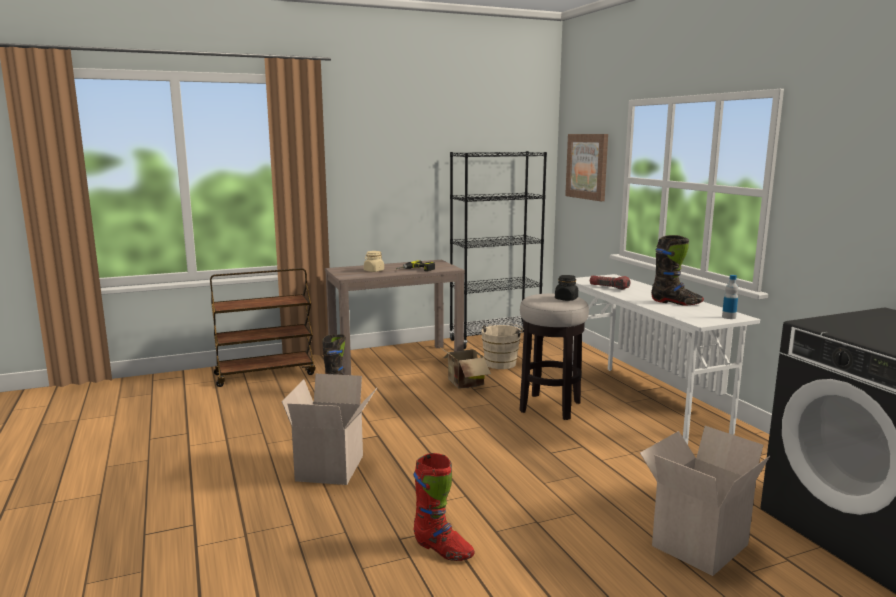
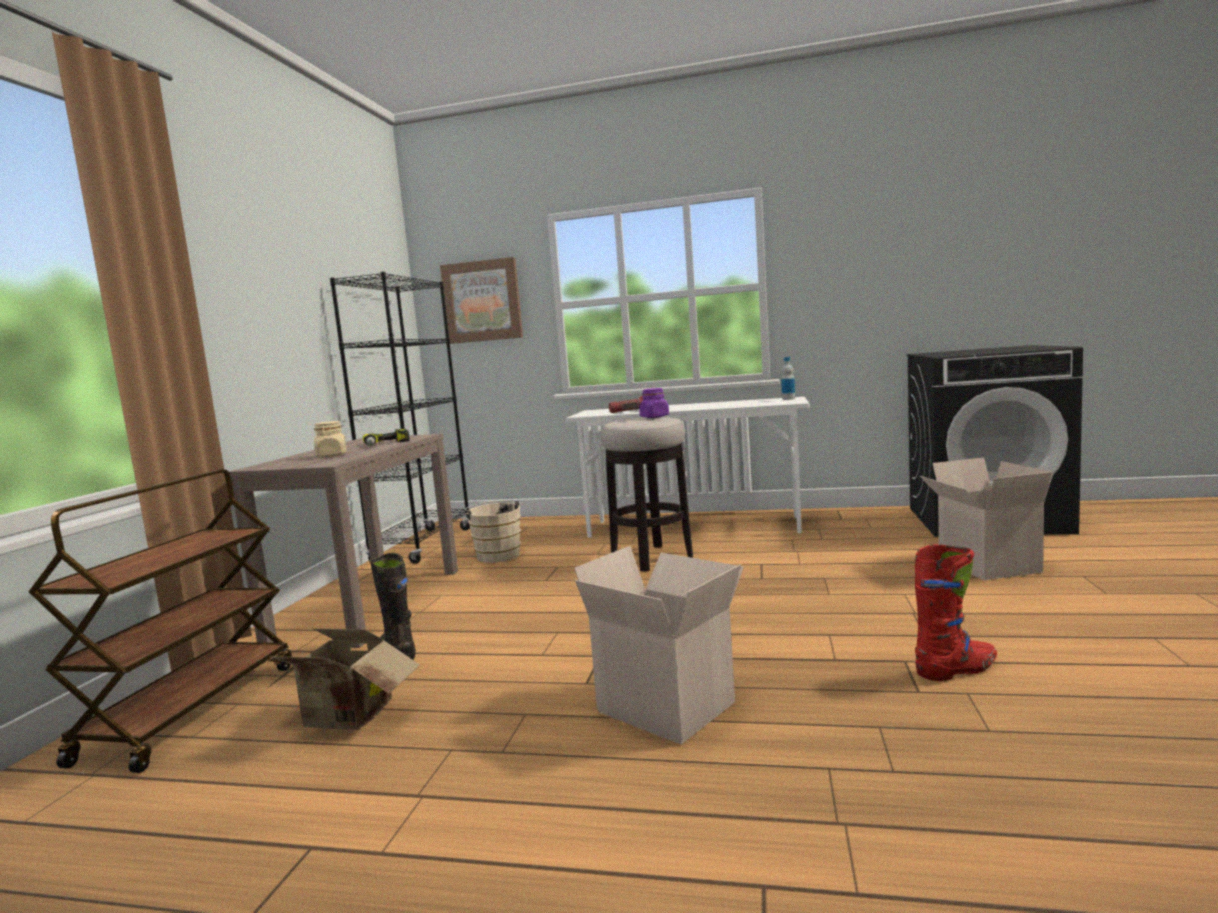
camera: 55 degrees left, 5 degrees down
(463, 384) = (521, 582): cardboard box -> cardboard box (347, 718)
(566, 299) = (654, 417): black jar -> purple jar
(676, 303) = (722, 404): black boot -> none

